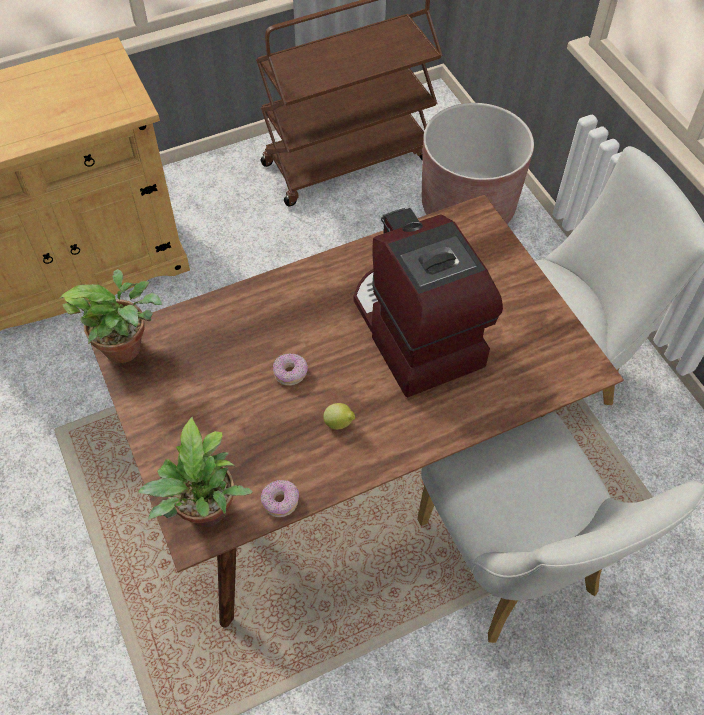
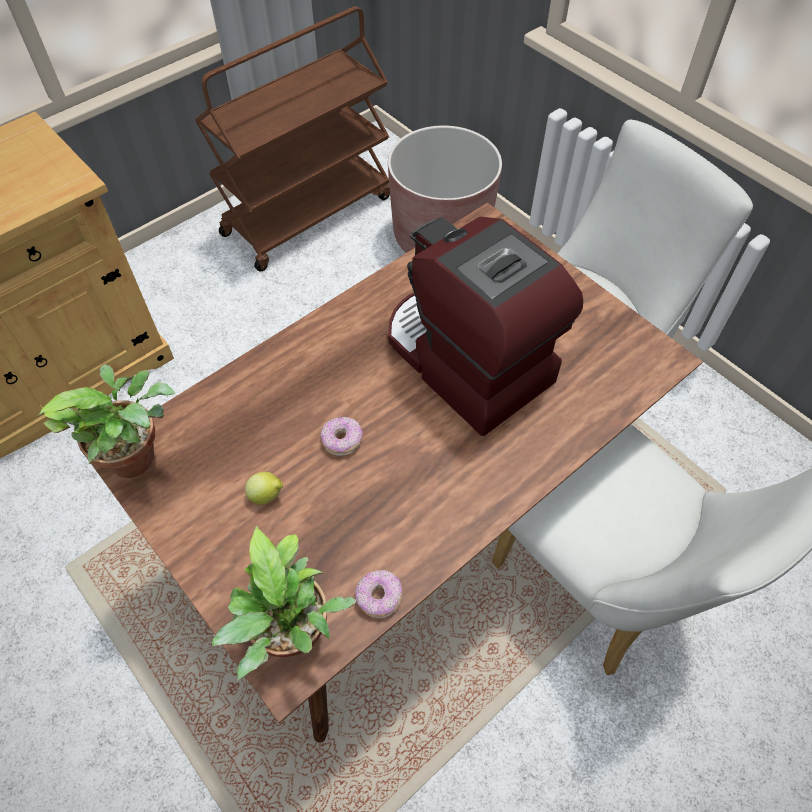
camera: 15 degrees left, 0 degrees up
(339, 423) = (417, 485): lemon -> lemon (267, 496)

